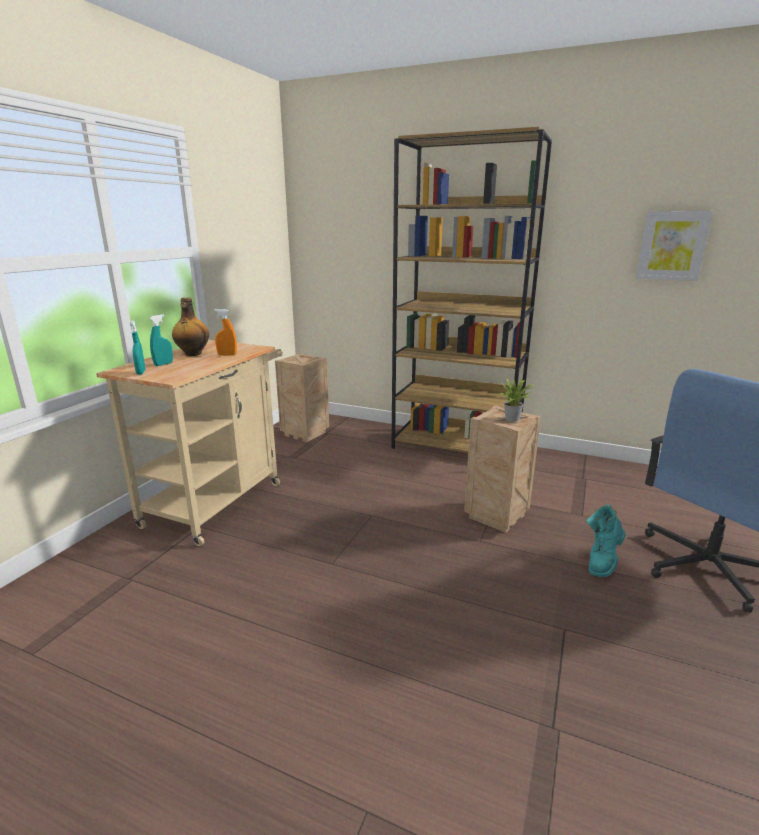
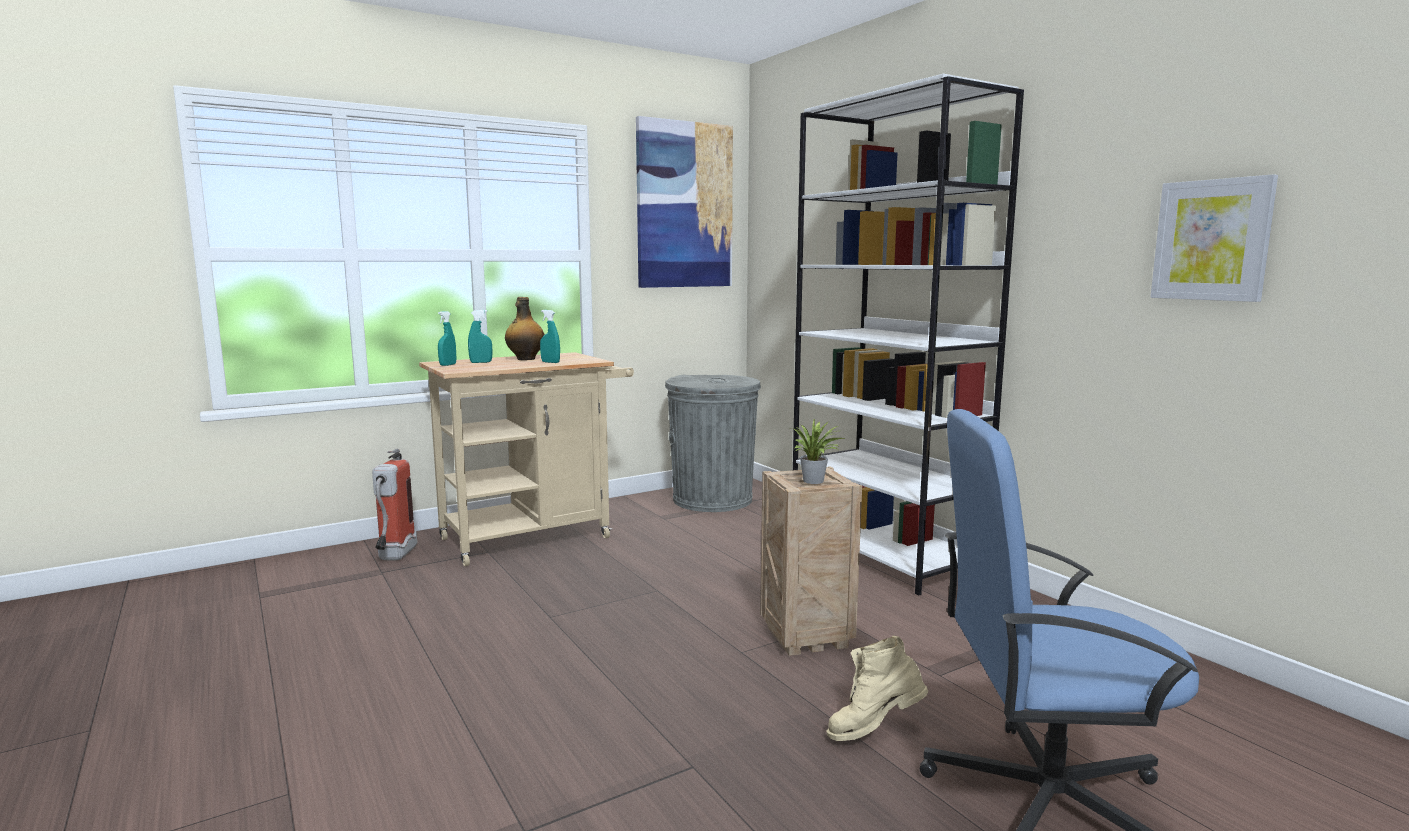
camera: 35 degrees right, 10 degrees down
(119, 560) = (394, 557): none -> fire extinguisher
(227, 355) = (550, 362): orange spray bottle -> turquoise spray bottle
(252, 204) = (684, 205): none -> picture
(306, 434) = (712, 500): crate -> grey trash can
(456, 446) = (884, 553): brown bookcase -> white bookcase
(602, 561) = (874, 729): turquoise boot -> beige boot

